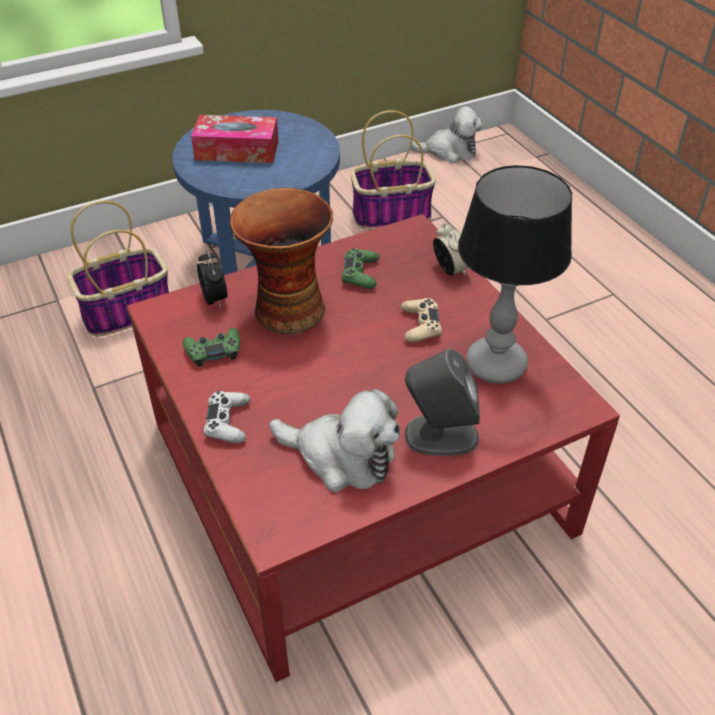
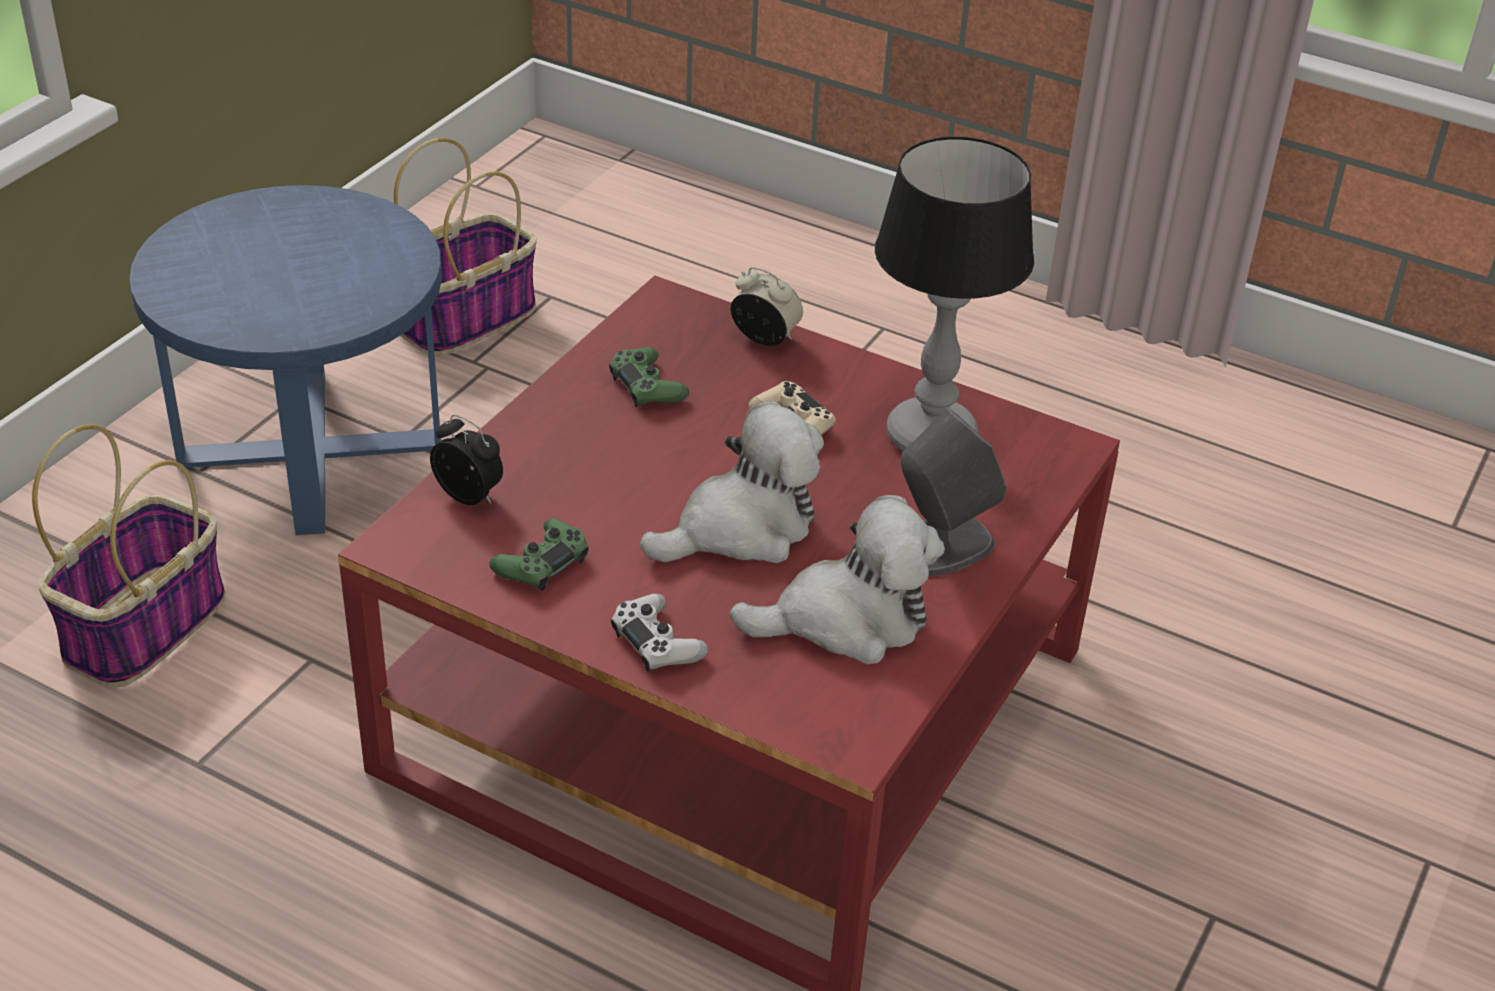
camera: 35 degrees left, 5 degrees down
(237, 150) = (253, 272): tissue box -> none
(287, 310) = (591, 471): vase -> none
(449, 151) = (476, 191): plush toy -> plush toy (741, 529)

